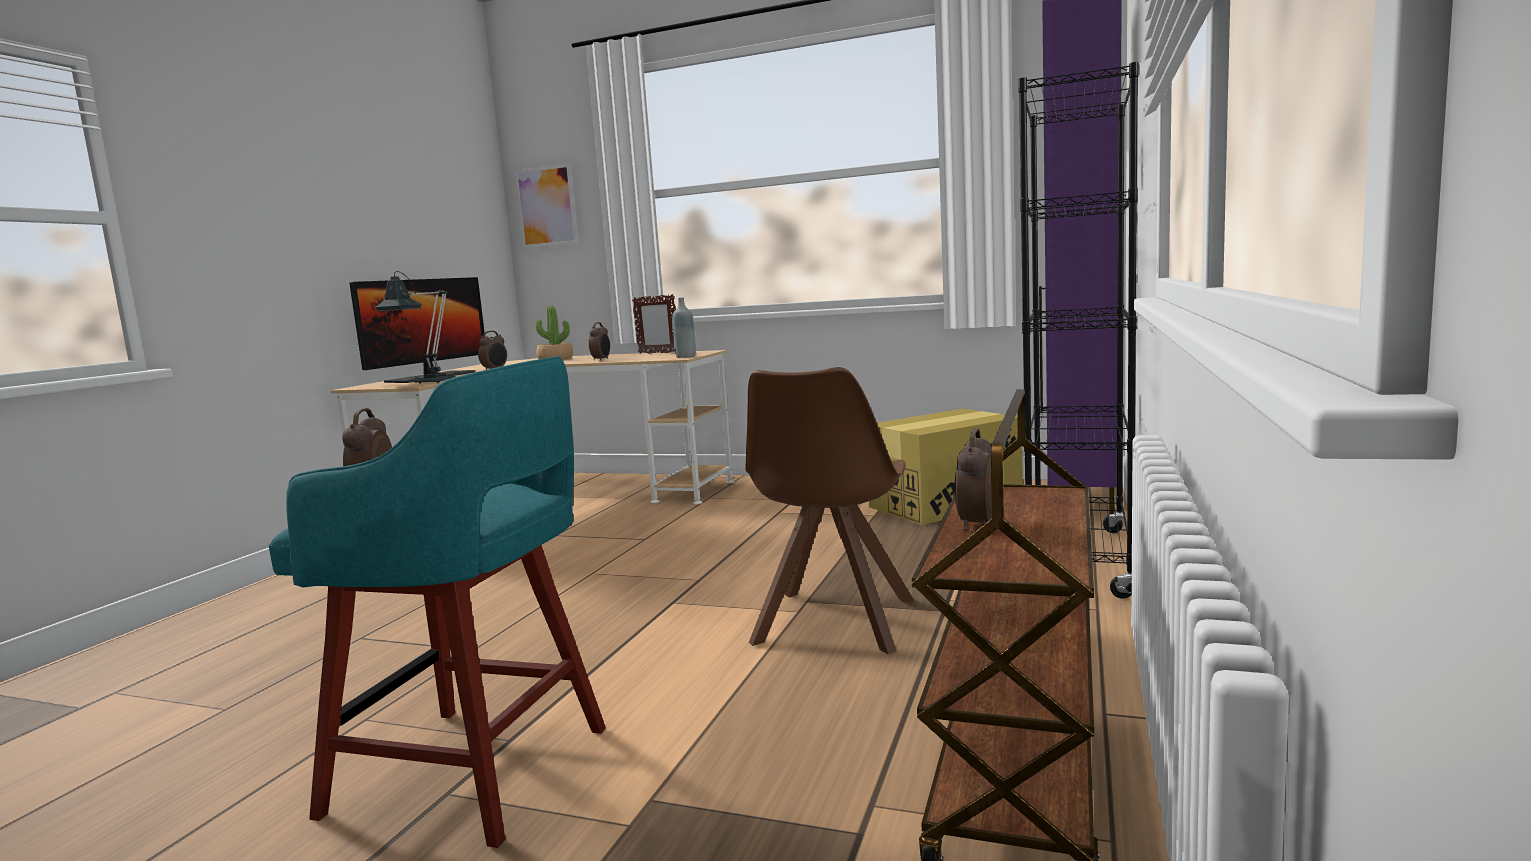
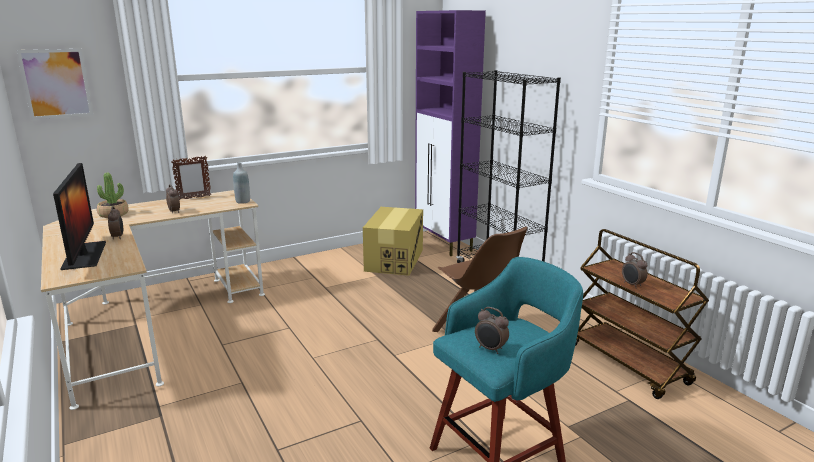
camera: 50 degrees left, 10 degrees up
(429, 383) = (129, 263): table lamp -> none

